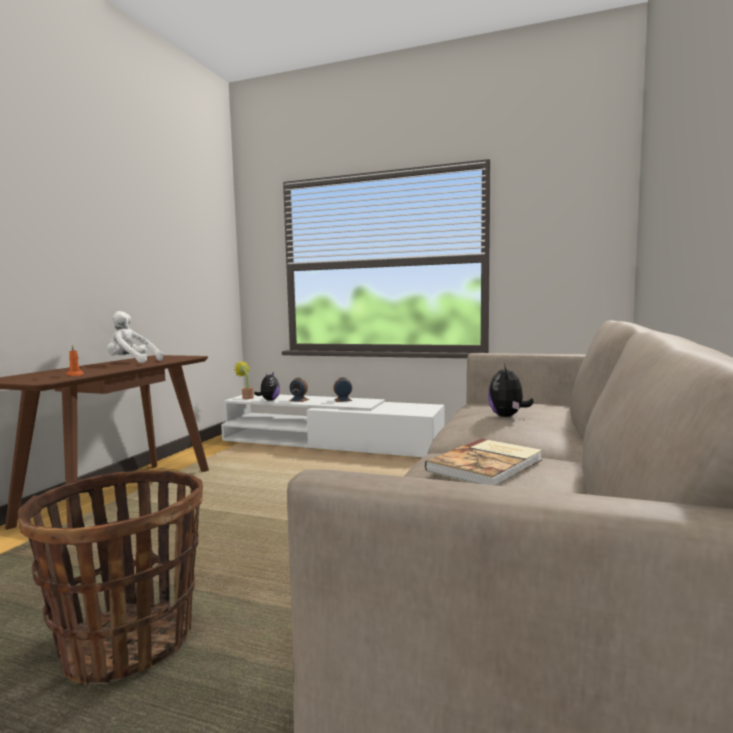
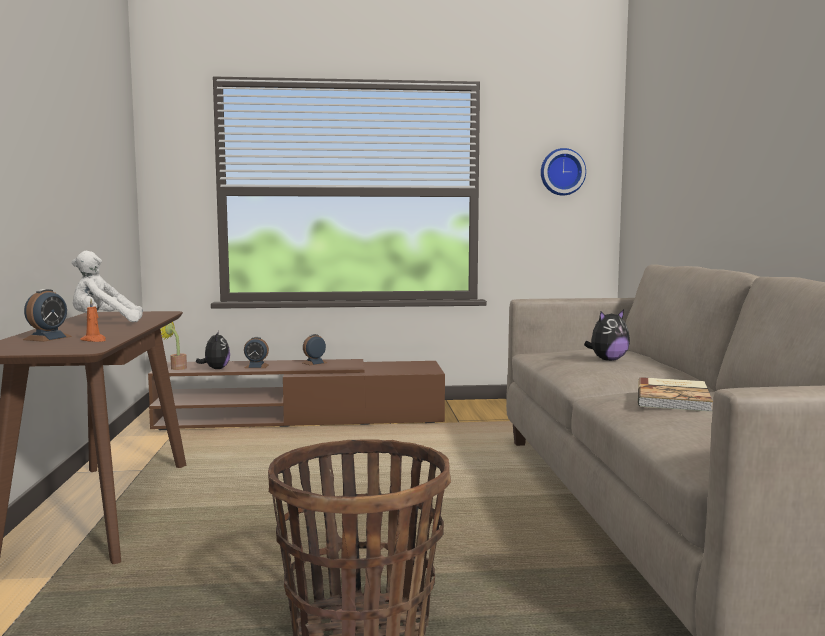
camera: 25 degrees left, 0 degrees up
(60, 372) = (47, 338): none -> alarm clock
(329, 443) = (300, 418): white tv stand -> brown tv stand
(508, 416) = (607, 360): plush toy -> plush toy turned 105 degrees counterclockwise
(571, 234) = (562, 172): none -> wall clock

